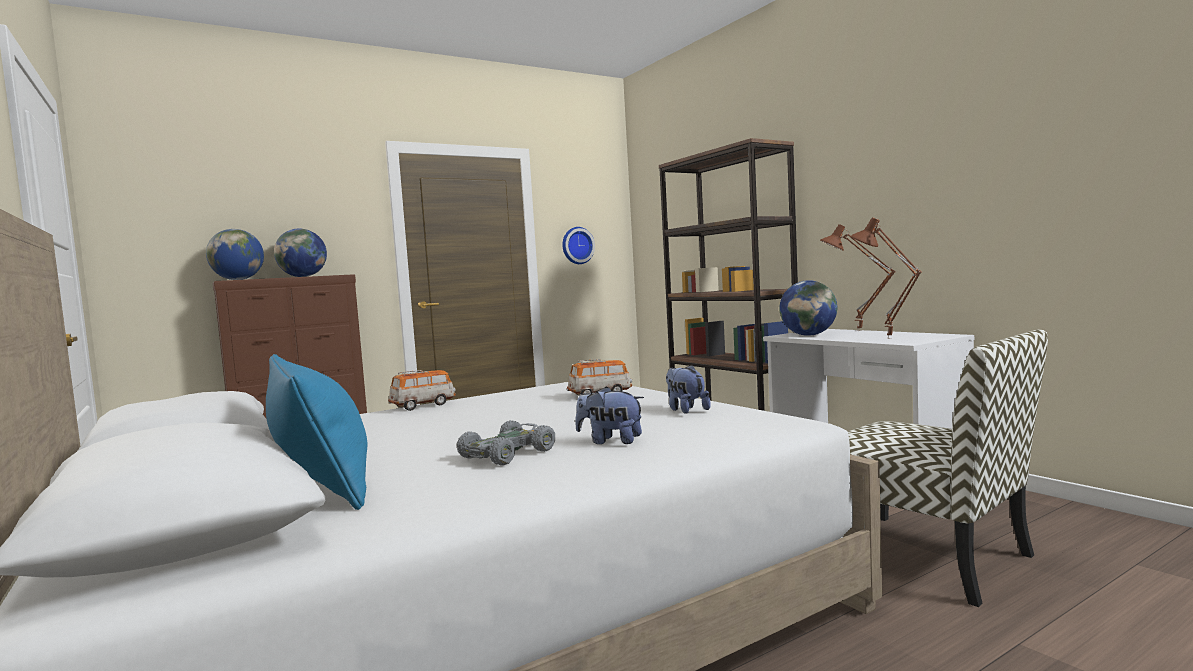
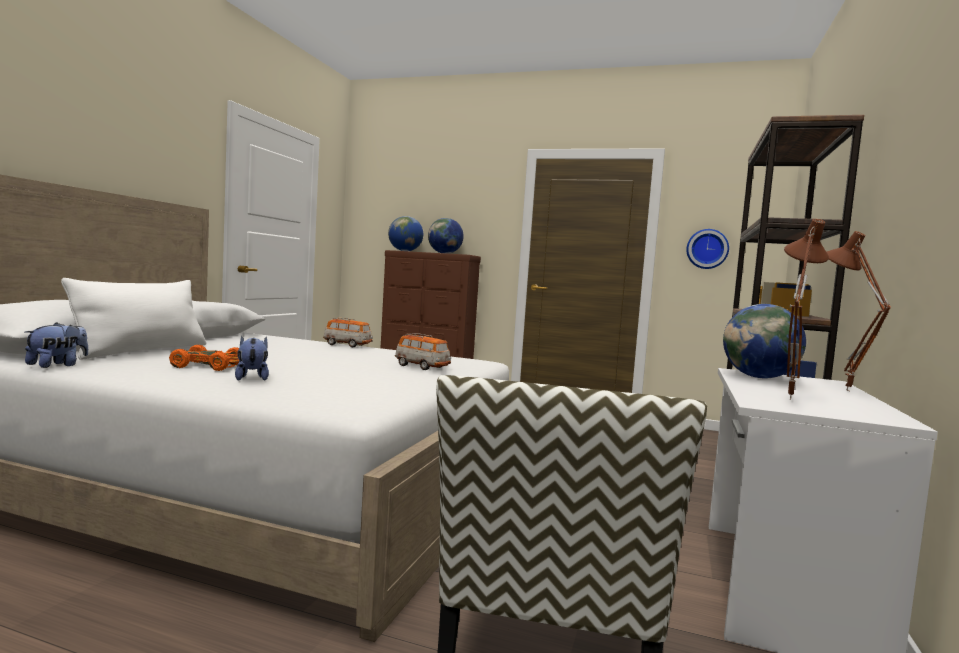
camera: 50 degrees right, 0 degrees up
(321, 480) = (142, 351): blue pillow -> white pillow
(508, 453) = (209, 366): grey toy car -> orange toy car
(685, 410) = (378, 385): plush toy -> plush toy (57, 365)

